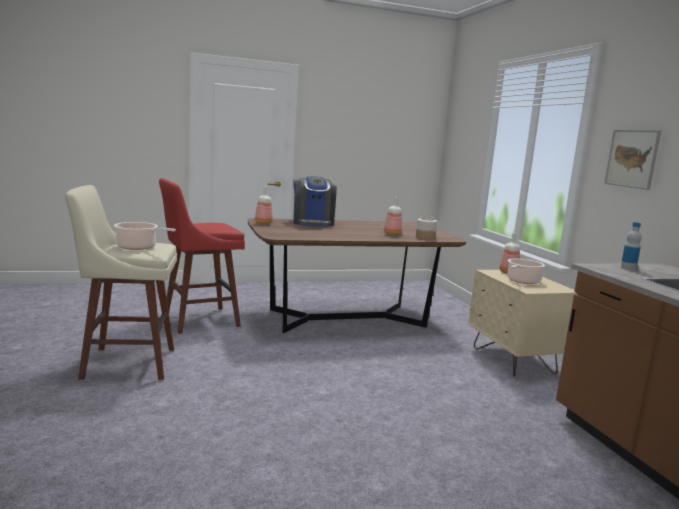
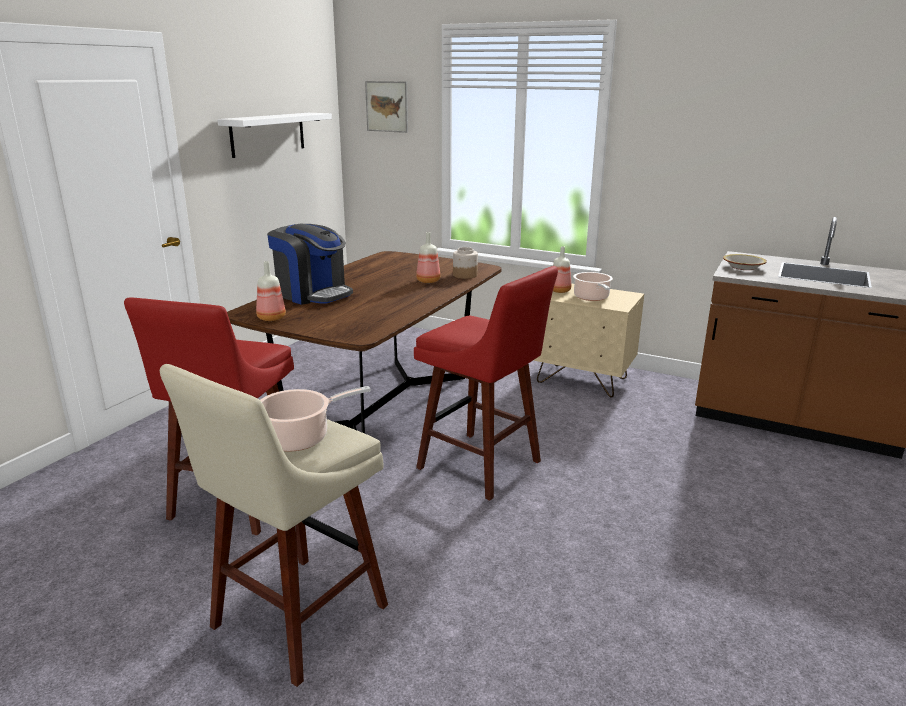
camera: 45 degrees left, 10 degrees up
(334, 363) = (481, 467): none -> red stool
(370, 134) = (268, 134): none -> white shelf
(628, 268) = (743, 267): bottle -> bowl
(632, 158) = (674, 150): picture -> picture (387, 106)

